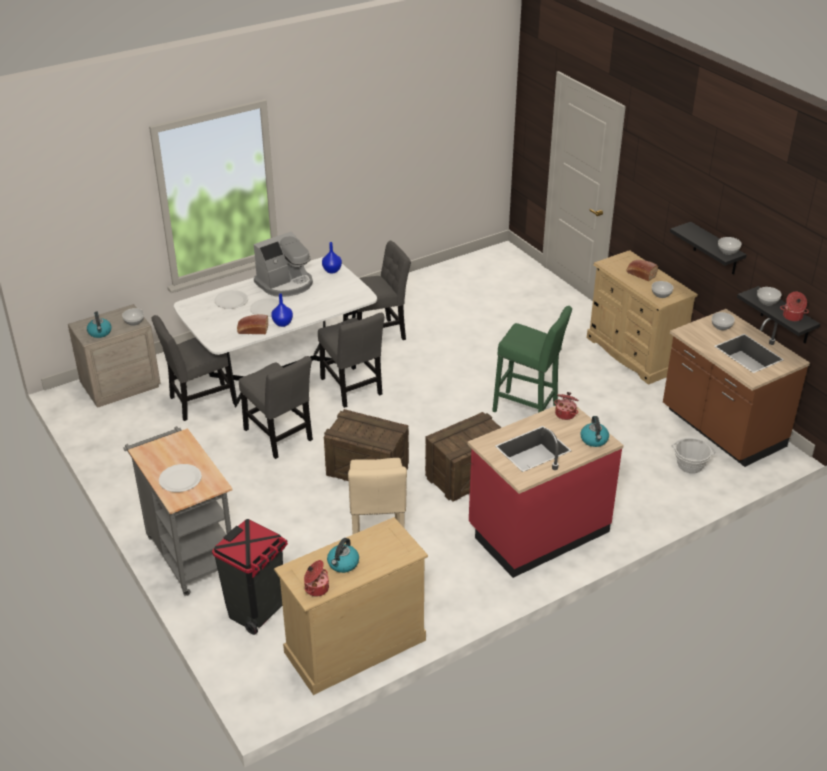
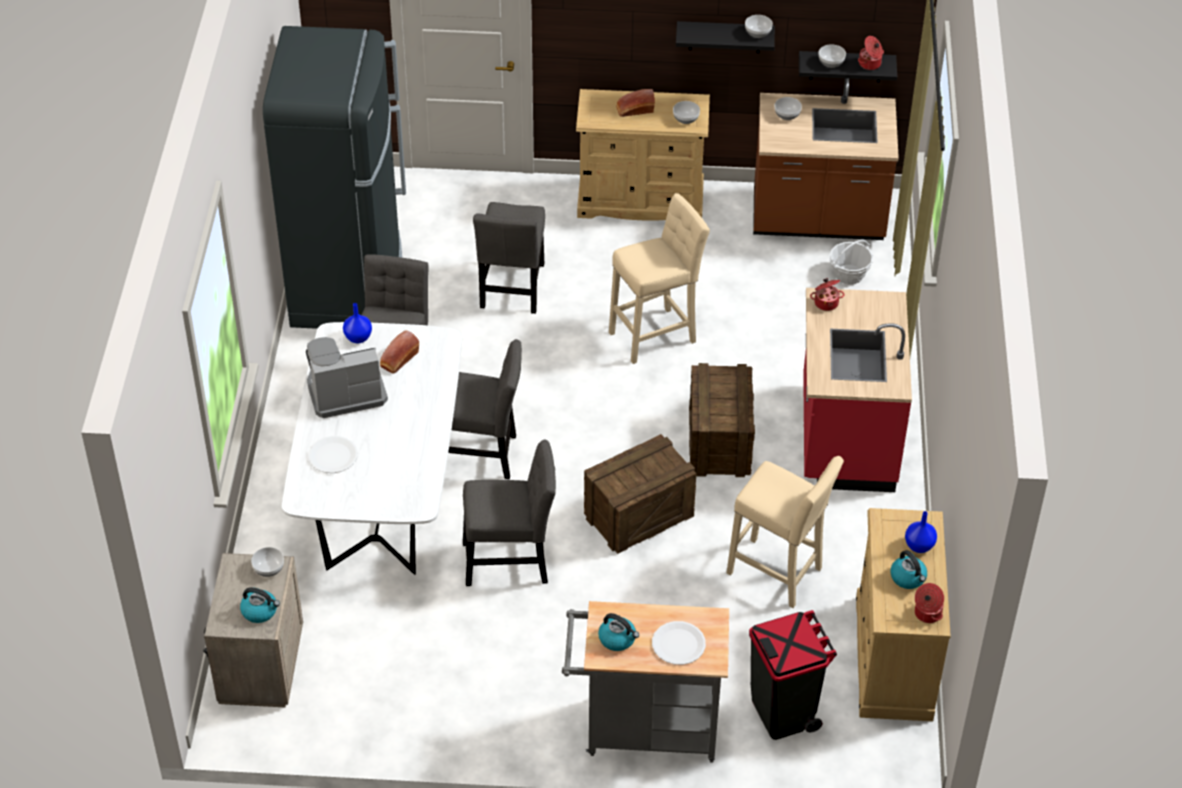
camera: 55 degrees left, 10 degrees up
(199, 402) = (371, 602): grey chair -> grey chair (512, 289)
(252, 330) = (419, 466): bread -> bread (398, 360)
(267, 309) = (385, 432): white plate -> none
(282, 324) = (431, 434): blue vase -> blue vase (919, 546)
(285, 284) = (345, 391): coffee machine -> coffee machine turned 105 degrees counterclockwise
(429, 289) = (348, 285): none -> black fridge
(528, 409) = (656, 335): green stool -> beige stool
(594, 440) = (883, 307): kettle -> kettle (618, 639)

